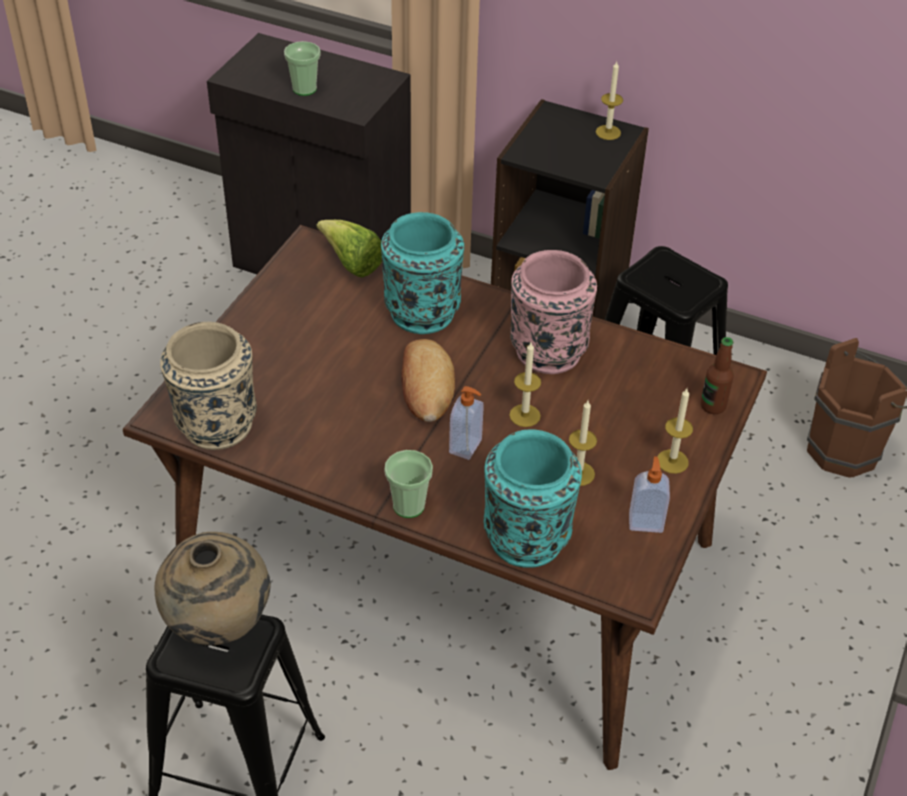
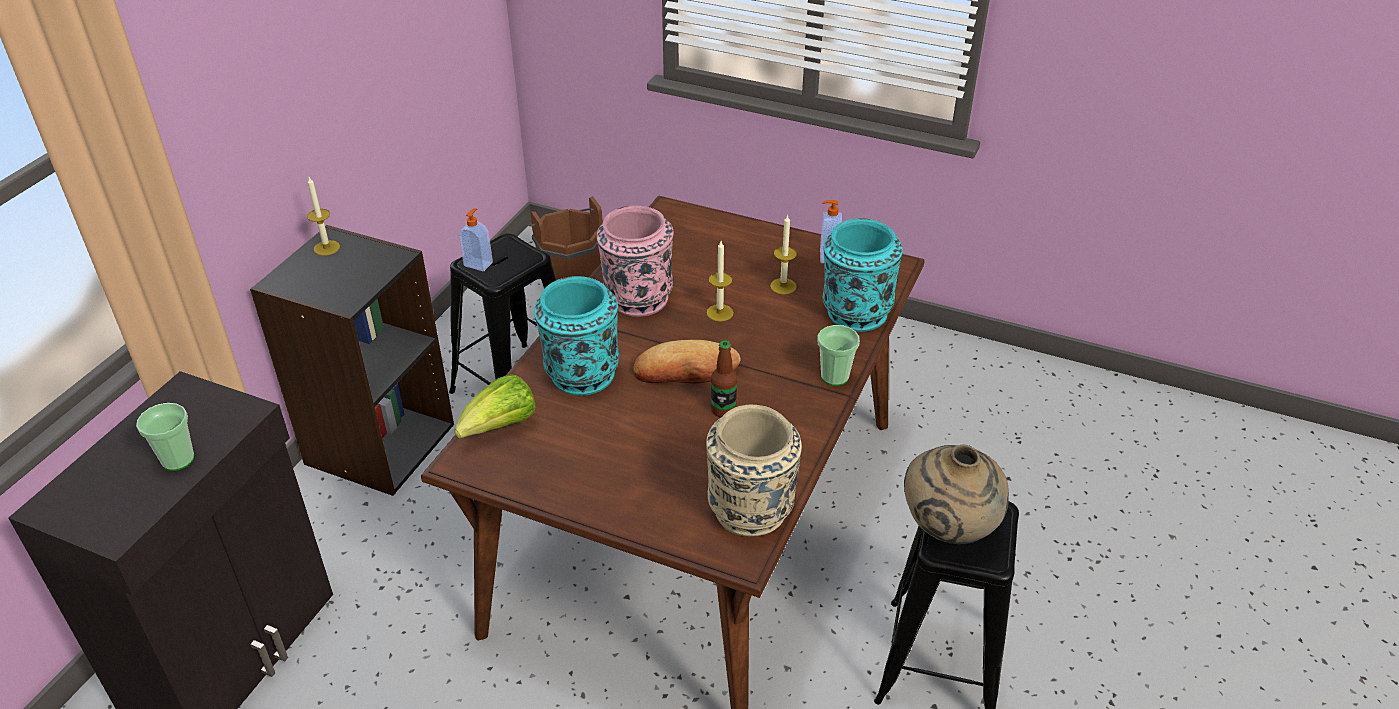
camera: 90 degrees left, 5 degrees down
(466, 447) = (761, 345): soap dispenser -> soap dispenser (478, 264)
(672, 461) = (763, 241): candle -> none
(713, 406) = (701, 220): bottle -> bottle (723, 410)

